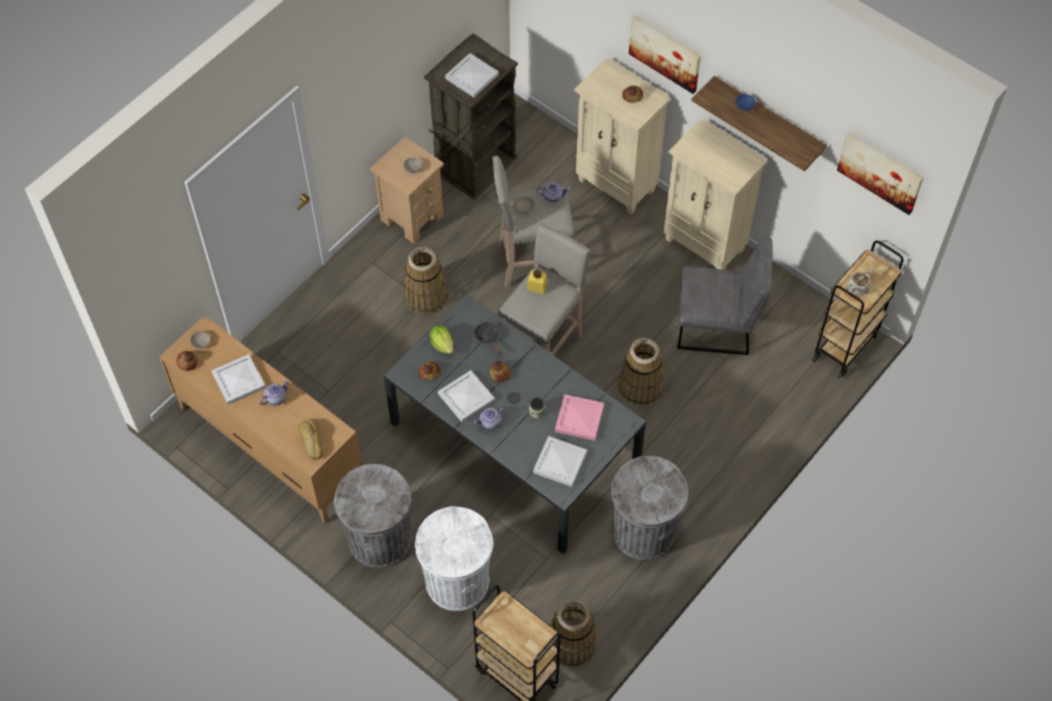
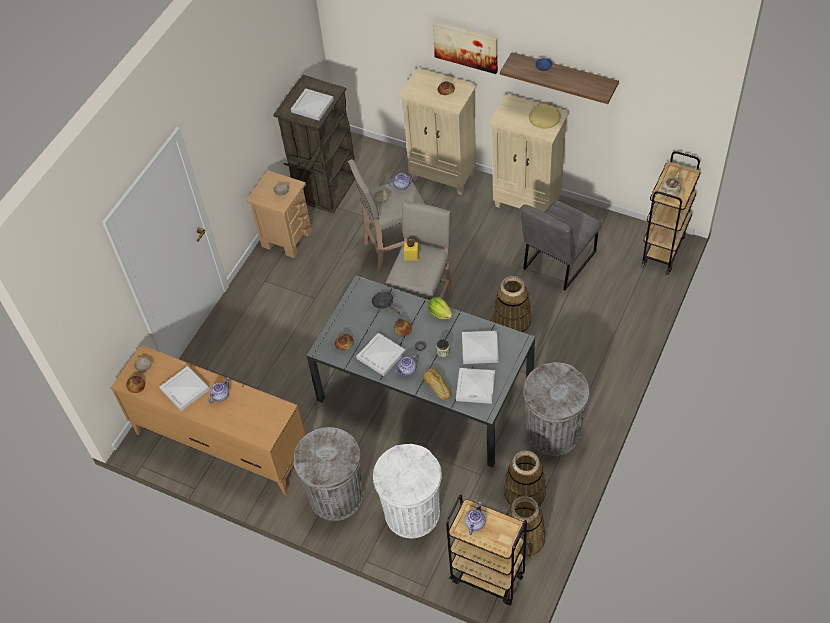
camera: 10 degrees left, 5 degrees down
(311, 441) = (261, 422): bread -> bread (436, 386)
(426, 296) = (316, 295): basket -> basket (525, 492)
(442, 344) = (348, 319): lettuce -> lettuce (440, 313)
(505, 619) = (474, 523): none -> teapot
(579, 418) = (479, 348): pink tray -> white tray
(717, 327) = (558, 261): grey chair -> grey chair turned 135 degrees clockwise
(736, 160) = (544, 117): none -> yellow plate
(880, 172) = (669, 89): picture -> none

